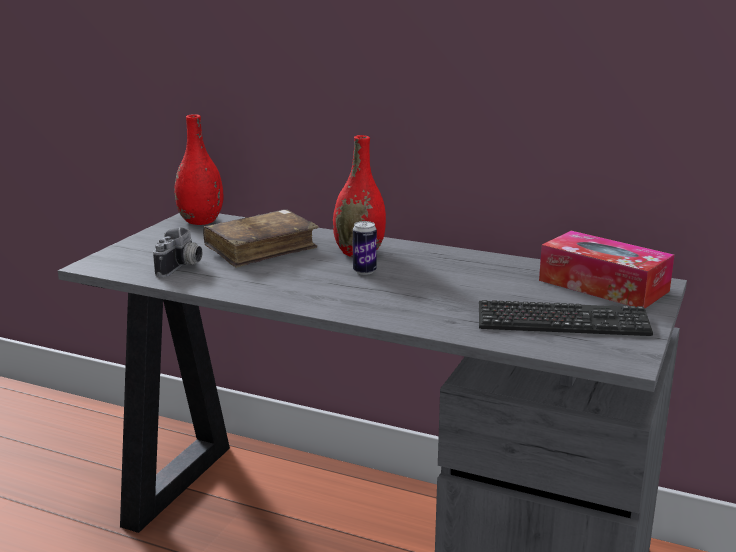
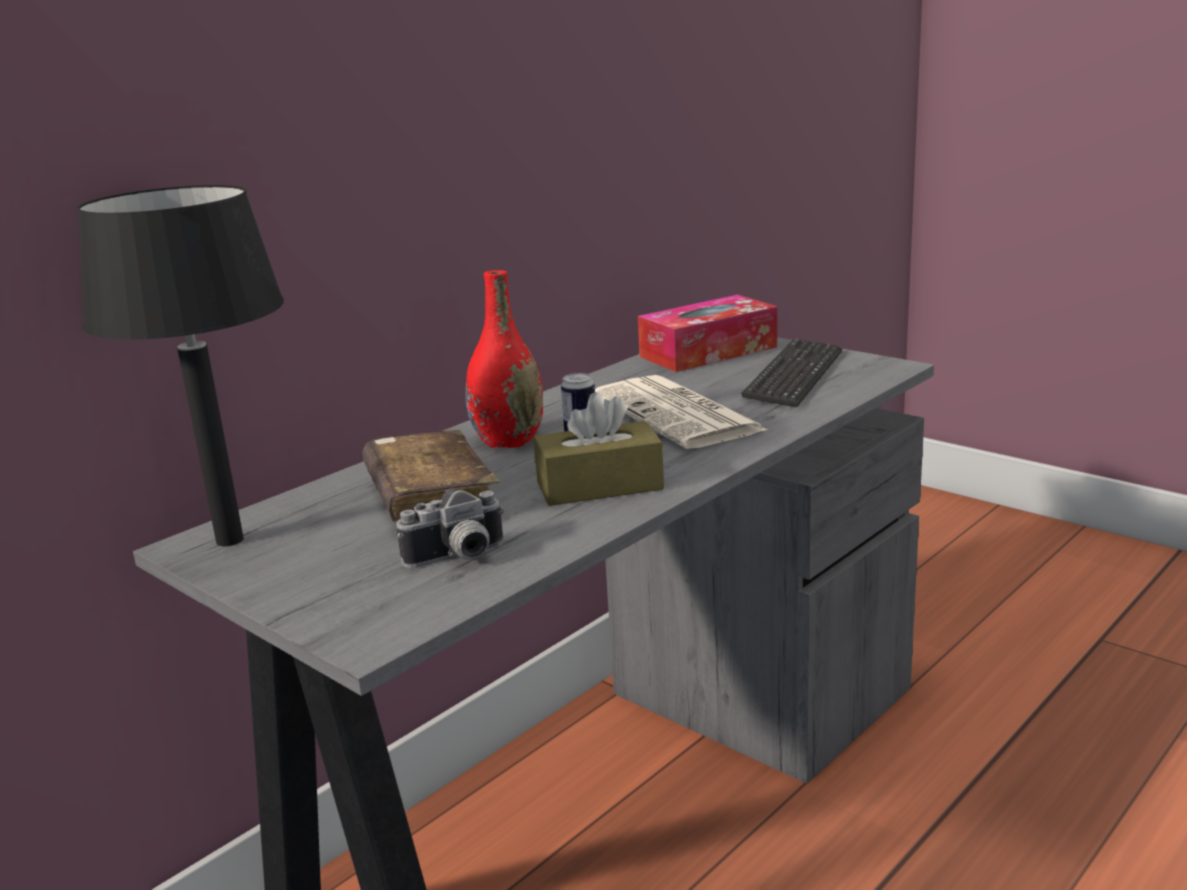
camera: 70 degrees left, 0 degrees up
(182, 267) = (458, 558): camera -> camera turned 120 degrees clockwise
(201, 221) = (229, 539): red vase -> black table lamp
(292, 285) = (599, 486): none -> brown tissue box
(438, 292) = (679, 414): none -> newspaper

